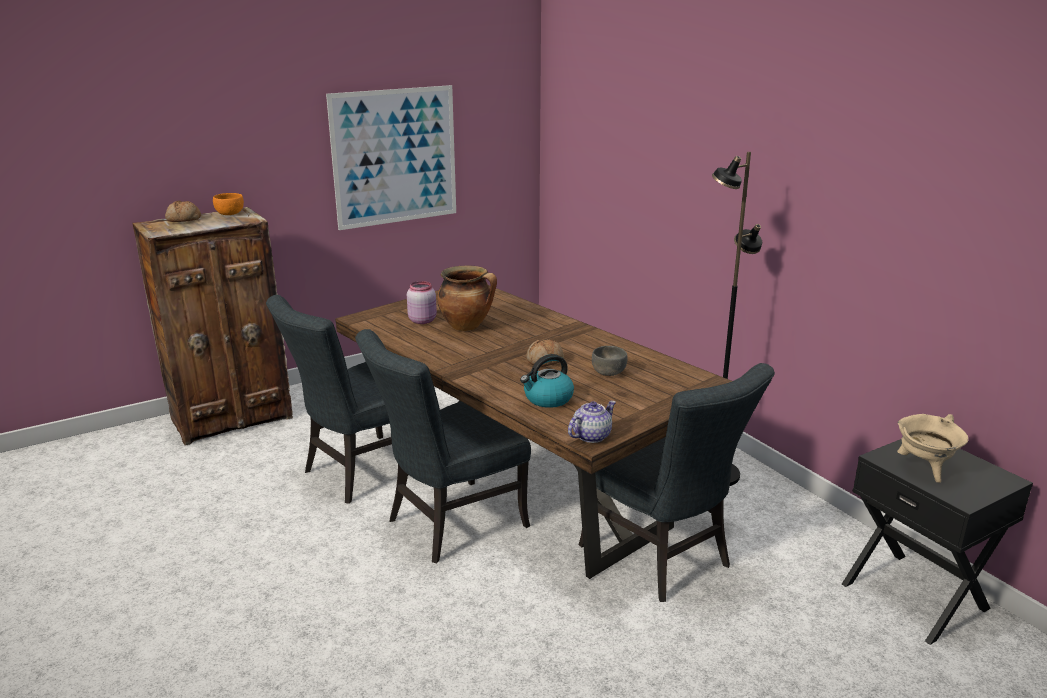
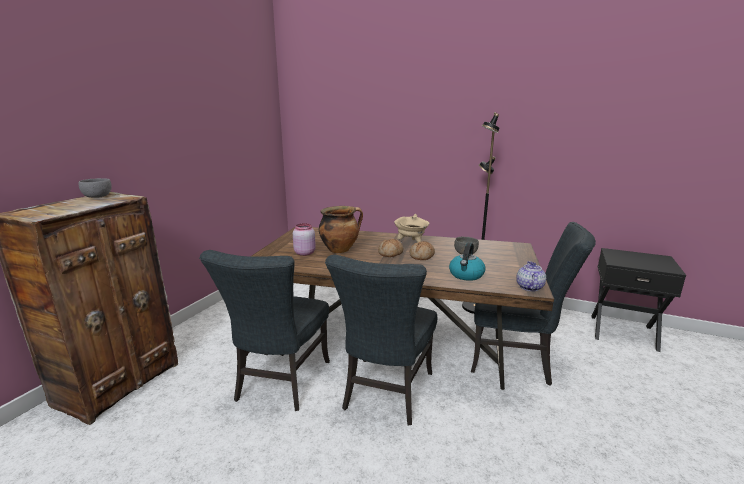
camera: 35 degrees left, 5 degrees down
(183, 219) = (52, 205): bread -> bread (391, 253)
(230, 213) = (97, 196): orange bowl -> grey bowl
(395, 157) = (207, 150): picture -> none
(924, 469) = (636, 262): beige cooking pot -> beige cooking pot (411, 244)

